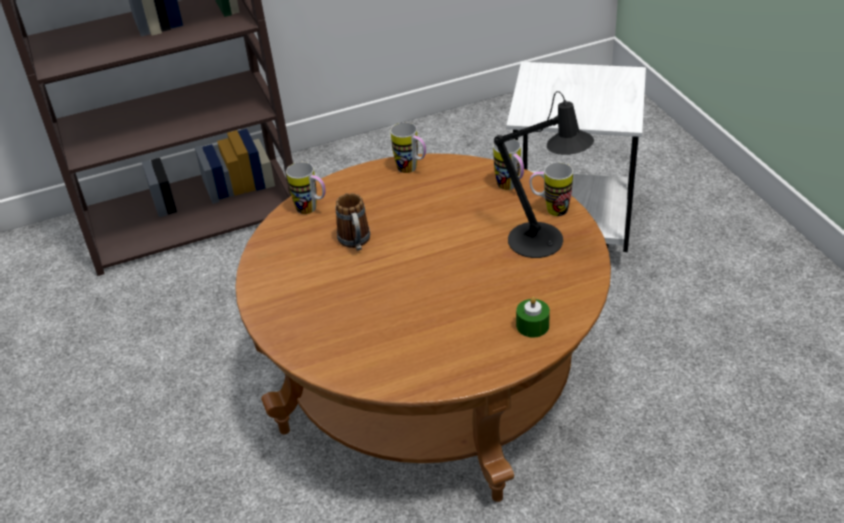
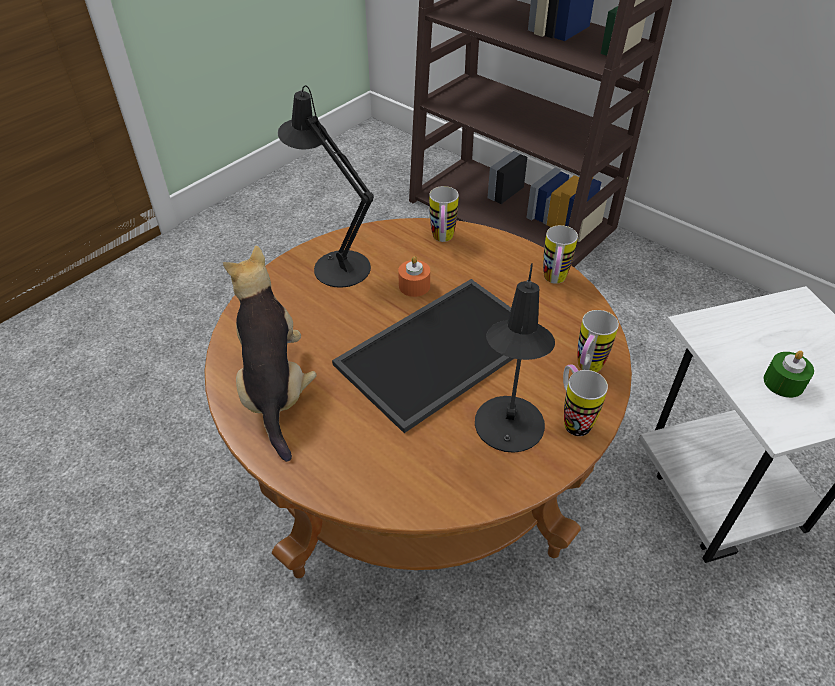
camera: 60 degrees right, 5 degrees up
(288, 281) = (336, 264): none -> black table lamp
(356, 243) = (414, 286): mug -> orange candle
(415, 355) = (275, 388): none -> plush toy
(444, 251) = (441, 353): none -> tray
(532, 325) = (363, 471): green candle -> green candle (783, 382)

